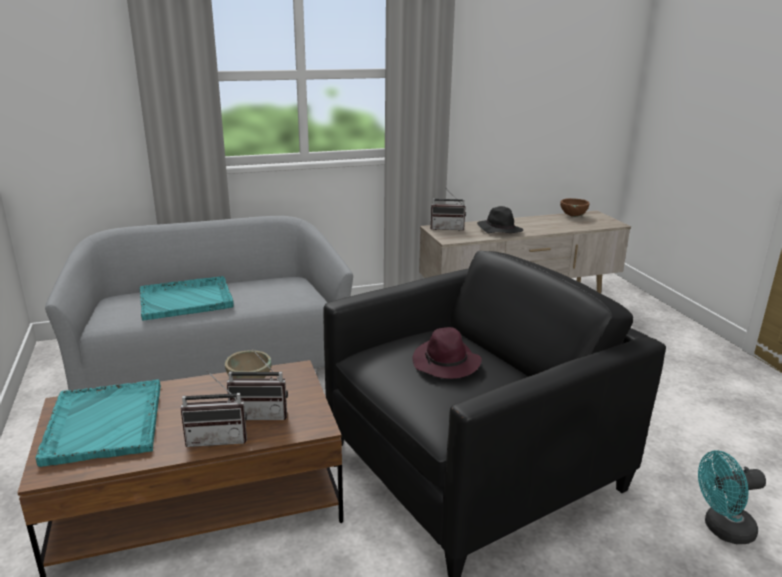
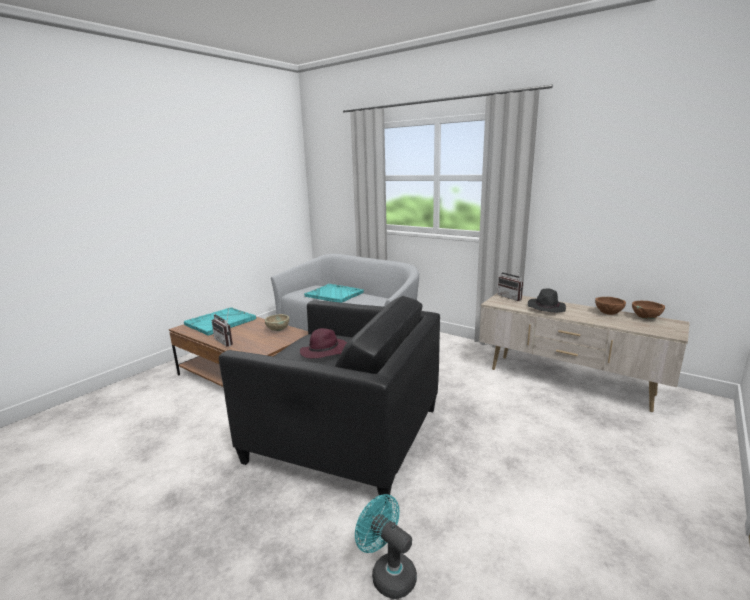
camera: 55 degrees right, 5 degrees down
(261, 414) = (253, 341): radio -> none
(546, 220) = (608, 313): none -> brown bowl

